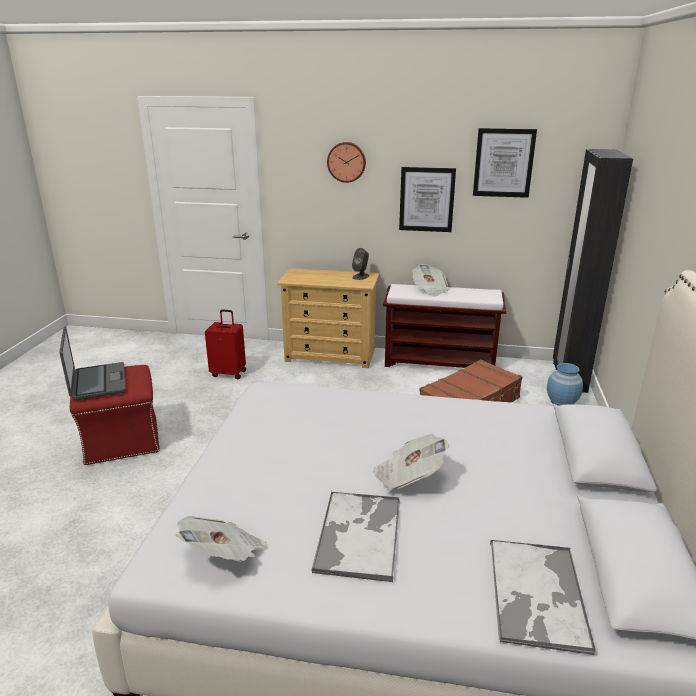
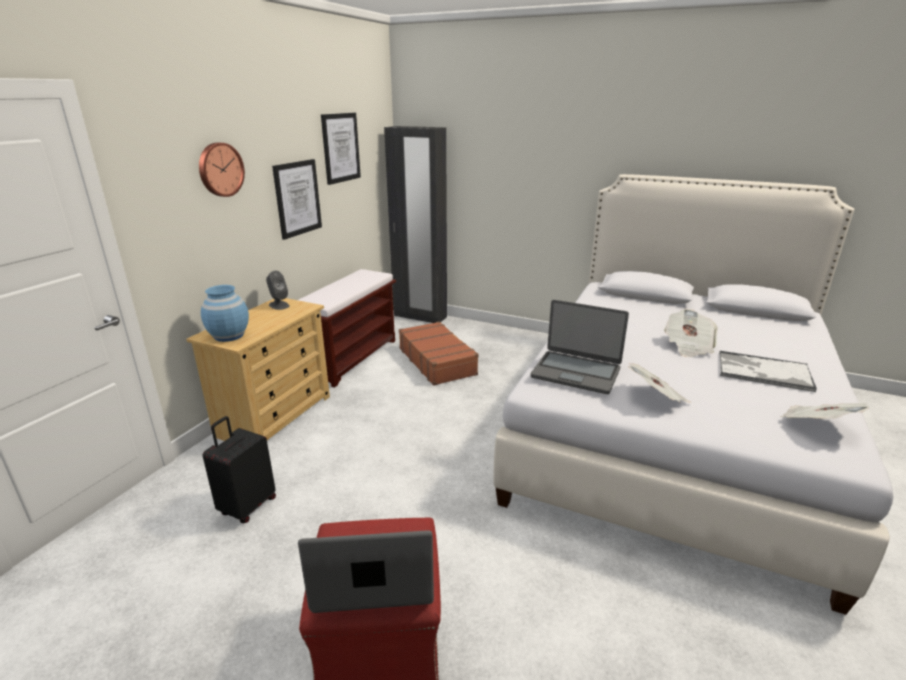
camera: 75 degrees left, 0 degrees up
(229, 373) = (247, 506): red suitcase -> black suitcase
(299, 403) = (576, 372): none -> laptop
(429, 290) = (331, 291): newspaper -> newspaper (656, 398)
(537, 595) = (790, 333): tray -> none
(561, 402) = (454, 328): blue vase -> blue vase (228, 336)

